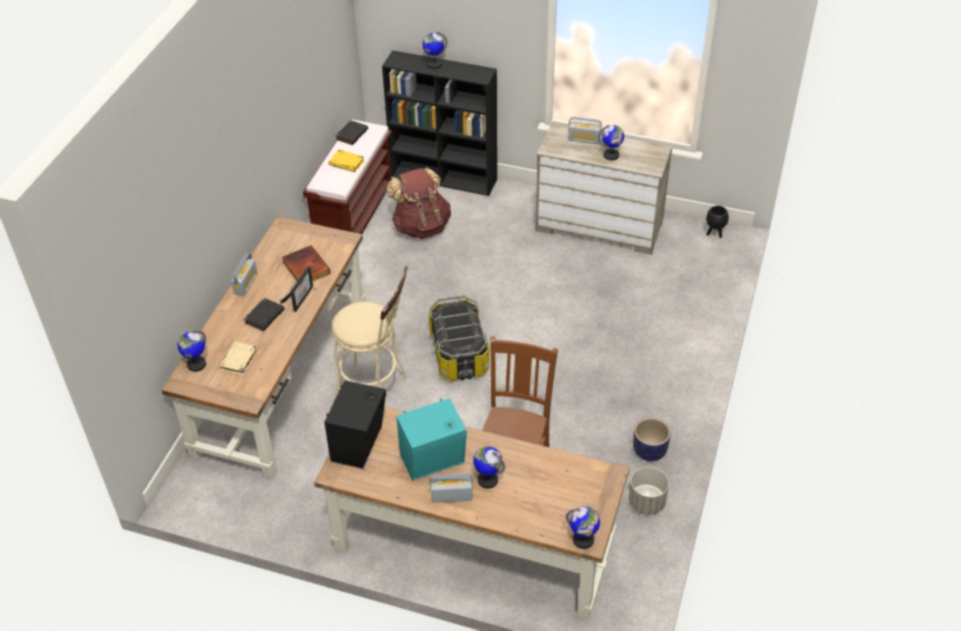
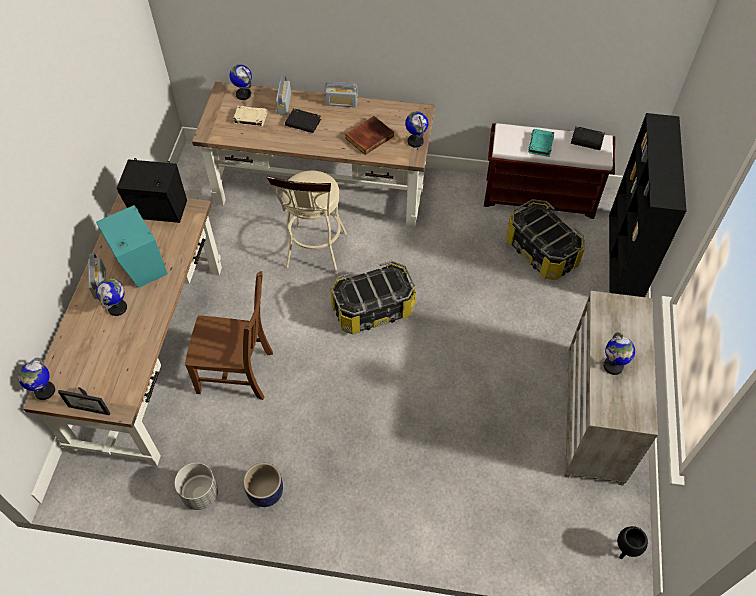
camera: 80 degrees right, 10 degrees up
(300, 297) = (330, 140): picture frame -> picture frame (92, 406)
(347, 163) = (541, 145): yellow book -> turquoise book
(421, 226) = (541, 252): brown backpack -> storage box
(434, 64) = (668, 154): globe -> globe (415, 141)
(584, 139) = (633, 335): radio -> radio (284, 104)

